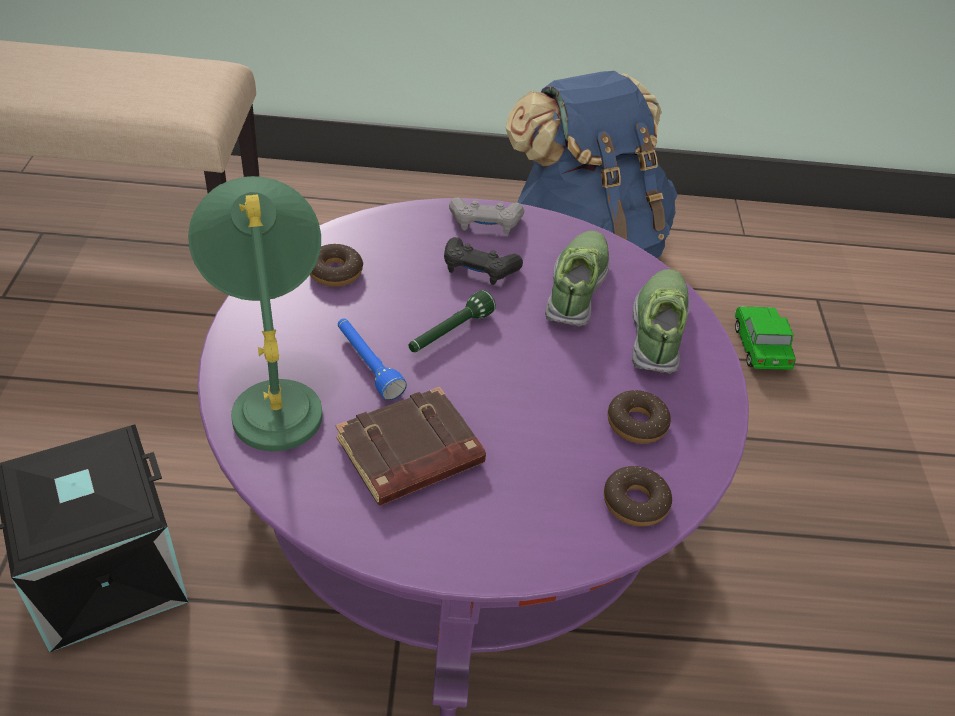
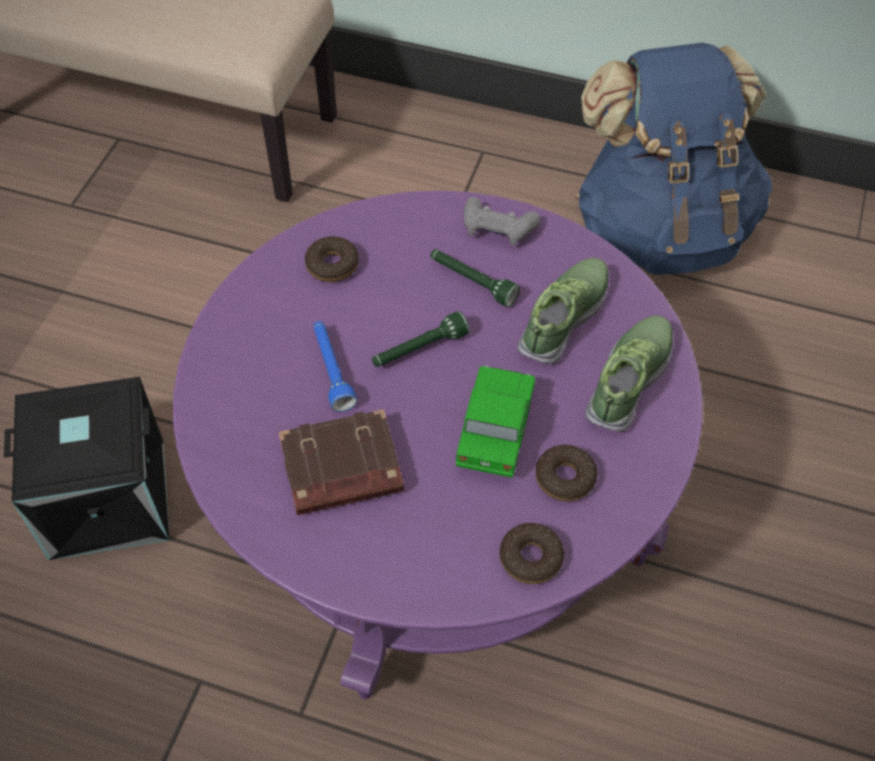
camera: 20 degrees right, 10 degrees up
(275, 392) = (241, 385): green table lamp -> none
(478, 270) = (472, 282): black game controller -> green flashlight
(759, 348) = (817, 381): toy car -> toy car (495, 431)

